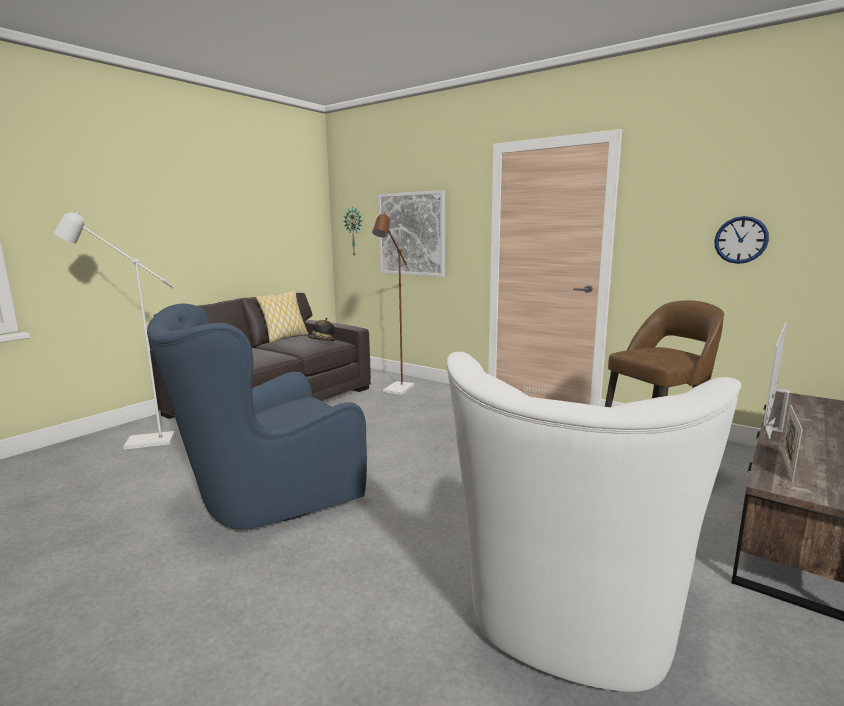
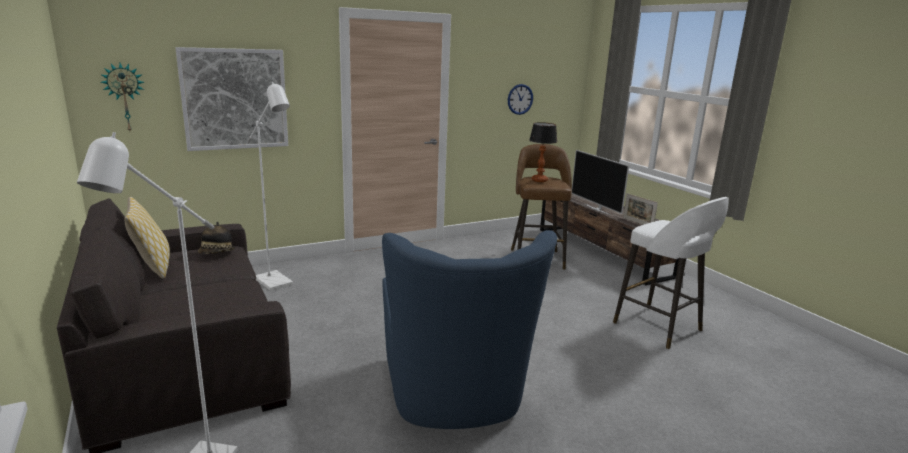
camera: 65 degrees left, 5 degrees up
(396, 391) = (277, 284): brown floor lamp -> white floor lamp
(571, 619) = (659, 328): white armchair -> white stool
(653, 351) = (539, 180): none -> table lamp

